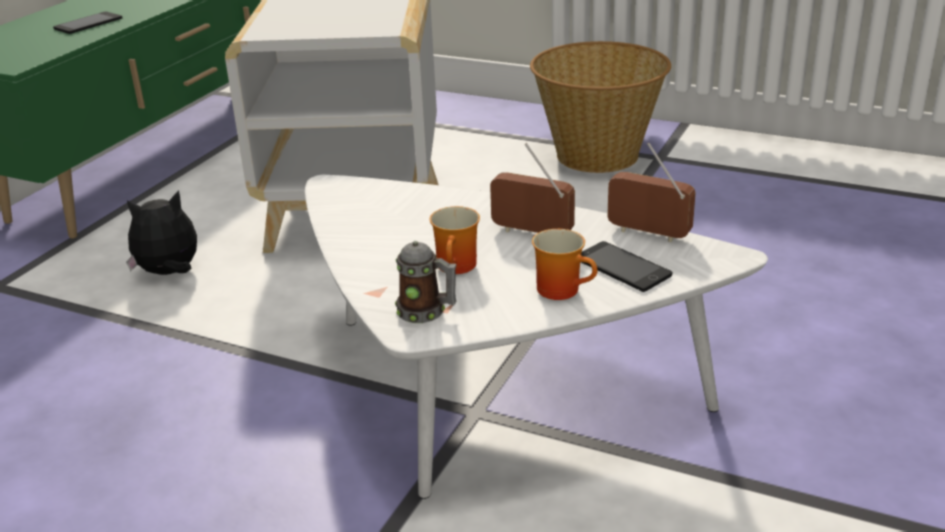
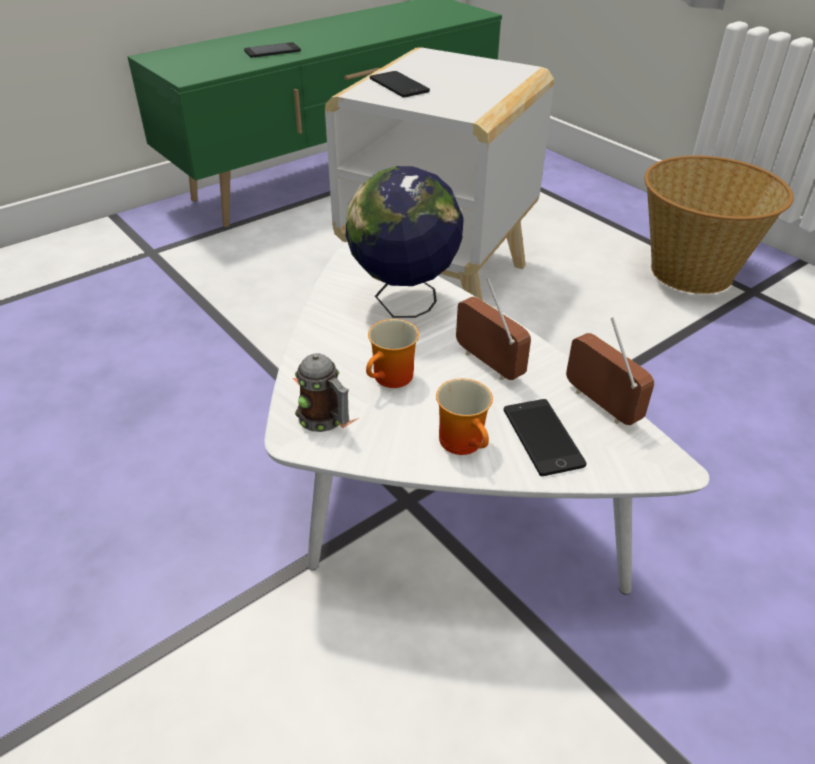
camera: 25 degrees right, 10 degrees up
(169, 273) = (268, 279): plush toy -> none
(292, 20) = (399, 85): none -> phone
(414, 211) = (403, 303): none -> globe

